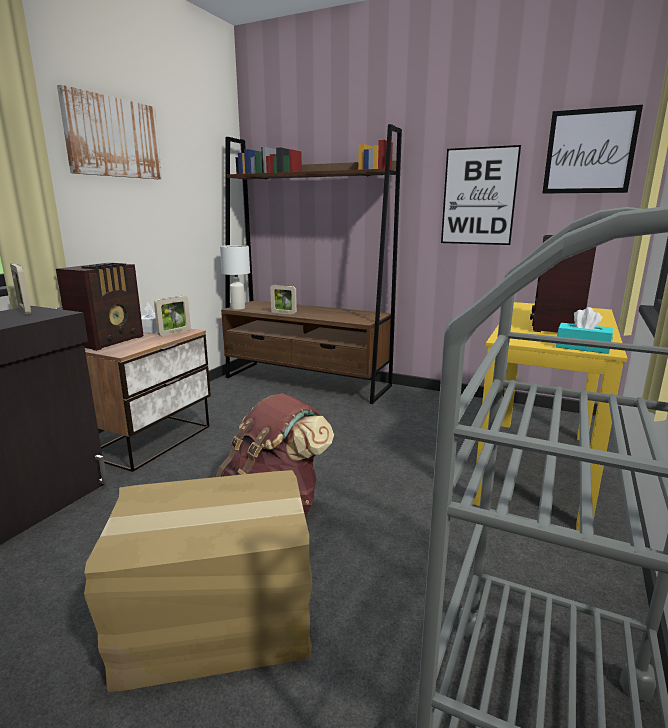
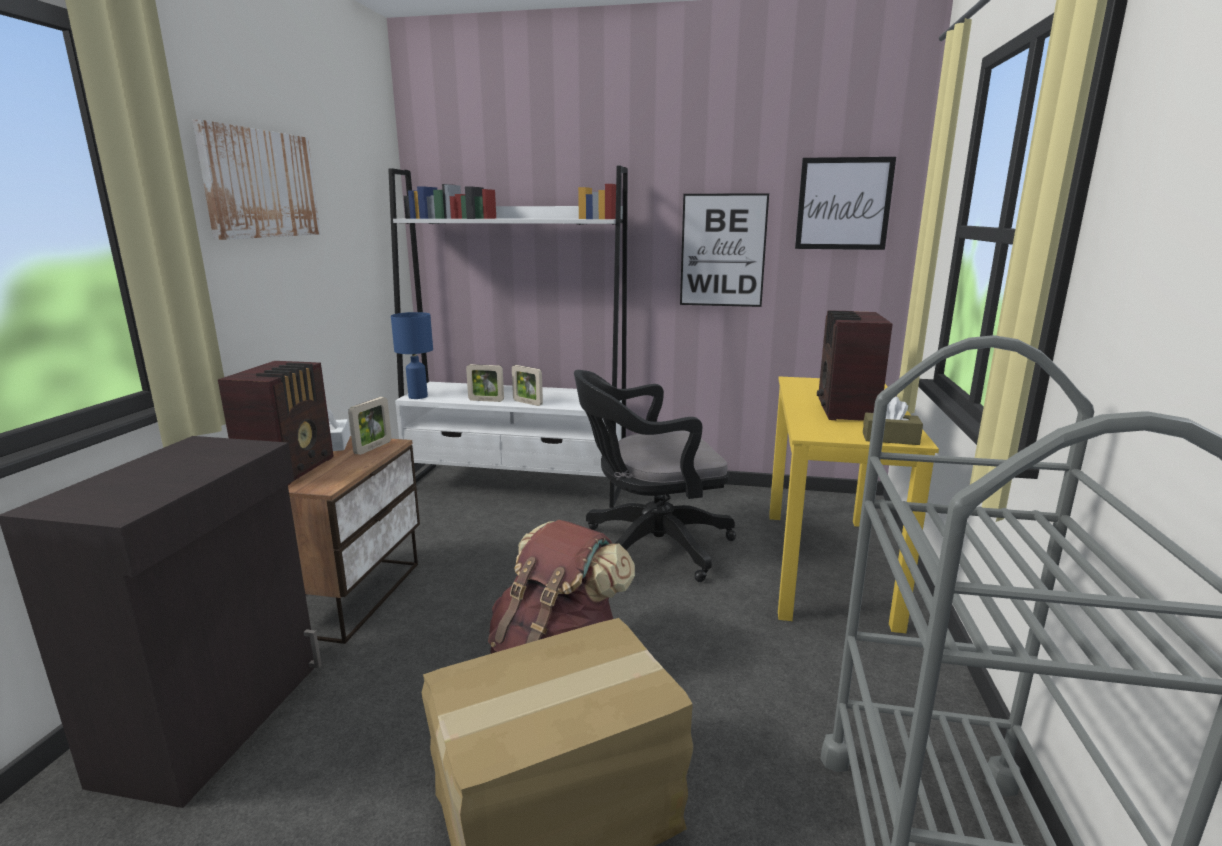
camera: 15 degrees left, 0 degrees up
(25, 311) = (199, 448): picture frame -> picture frame (527, 403)
(238, 308) = (418, 396): white table lamp -> blue table lamp
(307, 382) = (517, 485): brown bookcase -> white bookcase
(388, 434) = (649, 546): none -> black office chair
(582, 347) = (890, 439): turquoise tissue box -> brown tissue box

